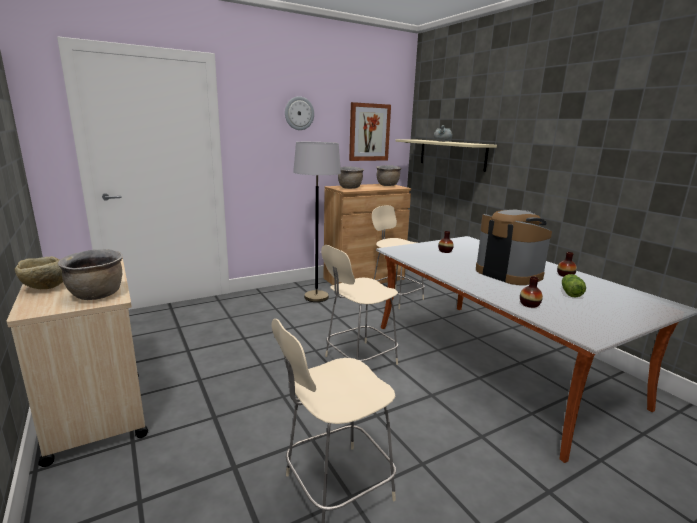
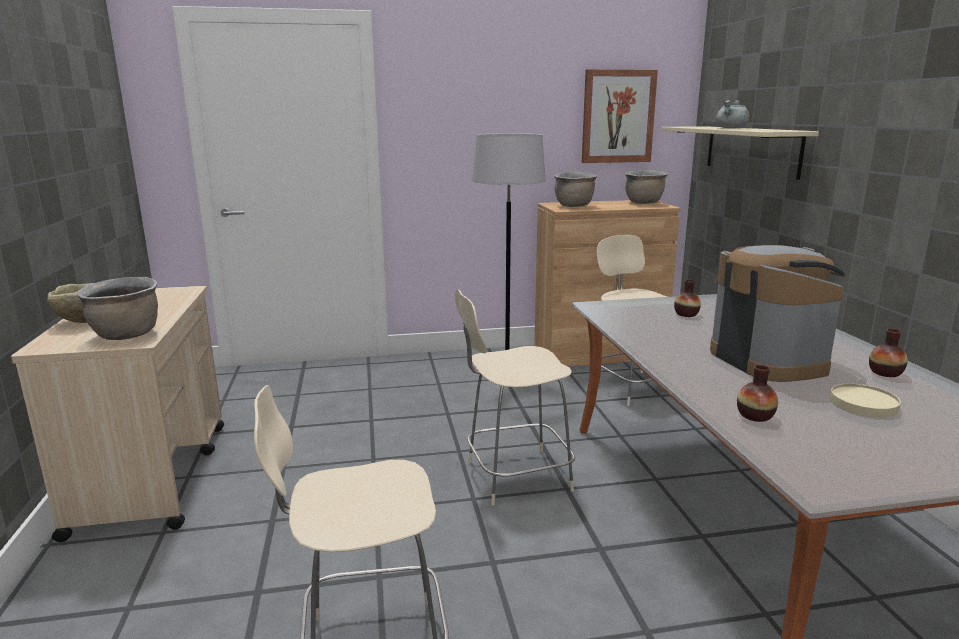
camera: 20 degrees right, 0 degrees up
(299, 113) = (498, 91): wall clock -> none
(570, 292) = (863, 404): lettuce -> beige plate

